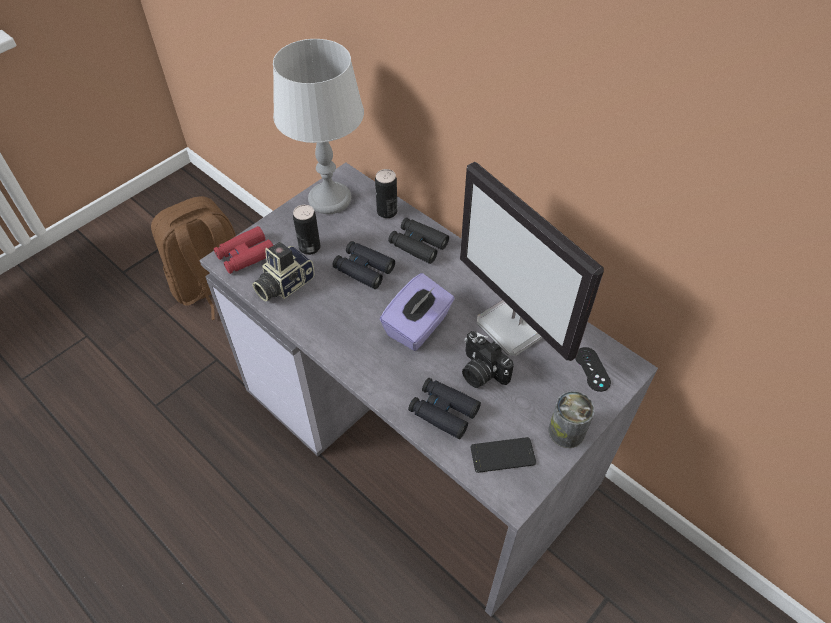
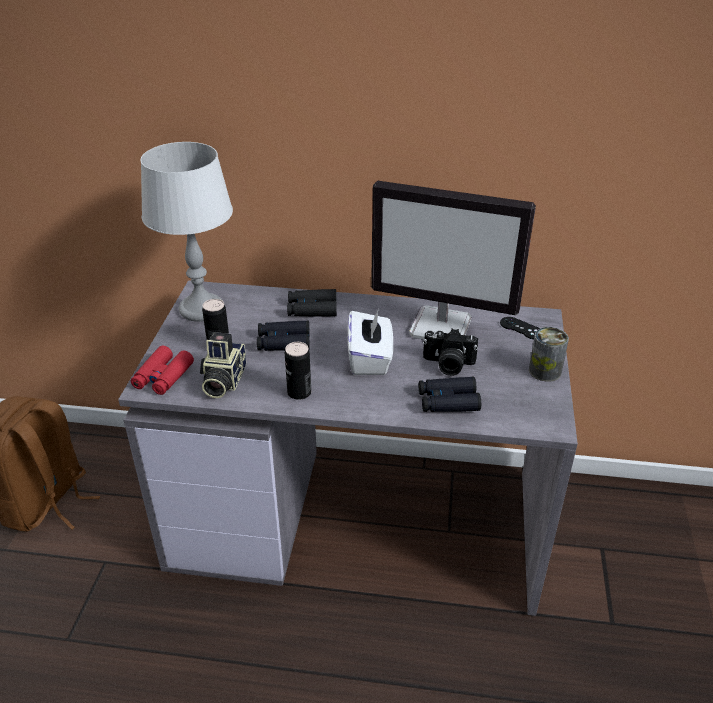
camera: 35 degrees left, 15 degrees down
(387, 212) = (262, 298): can -> can (299, 392)
(418, 326) = (370, 359): purple tissue box -> white tissue box
(502, 455) = (519, 406): phone -> none

